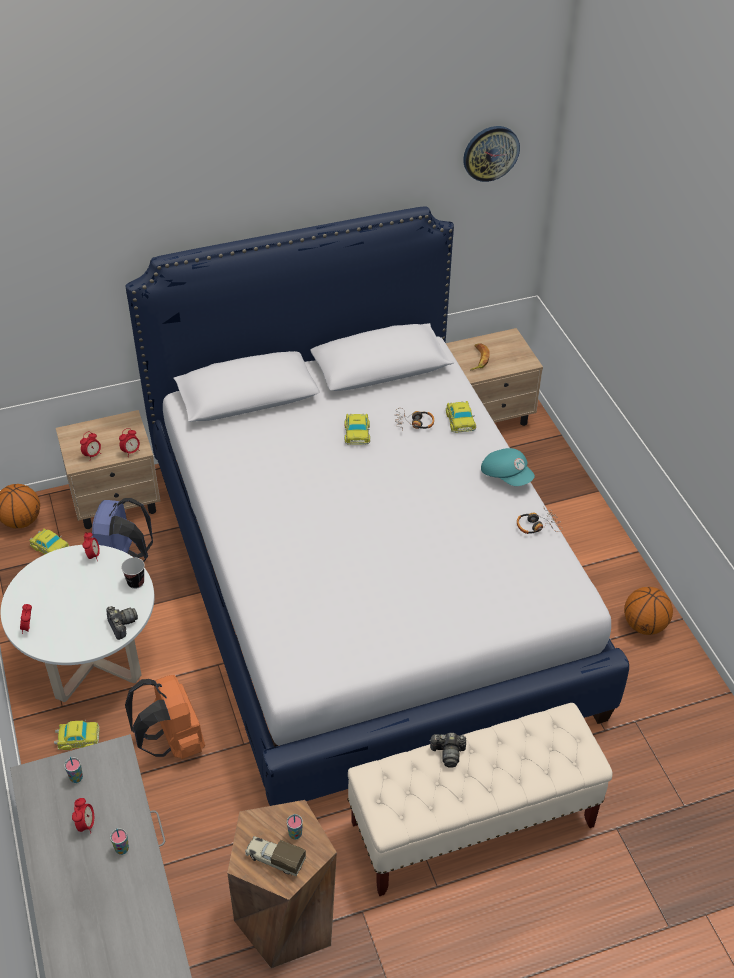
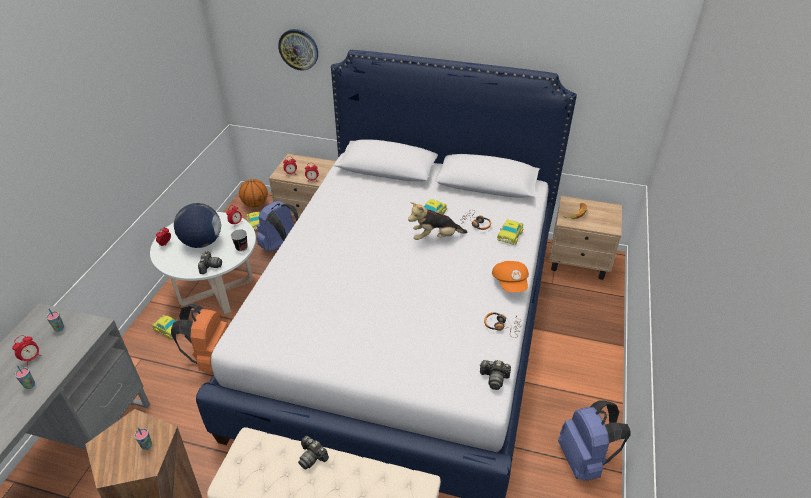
camera: 35 degrees right, 5 degrees down
(76, 601) = (202, 242): none -> globe
(274, 859) = (118, 454): toy truck -> none
(386, 460) = (435, 237): none -> plush toy
(490, 153) = (623, 46): wall clock -> wall clock (298, 49)
(507, 475) = (510, 283): turquoise cap -> orange cap
(573, 580) = (494, 378): none -> camera
(644, 625) = (584, 460): basketball -> blue backpack

